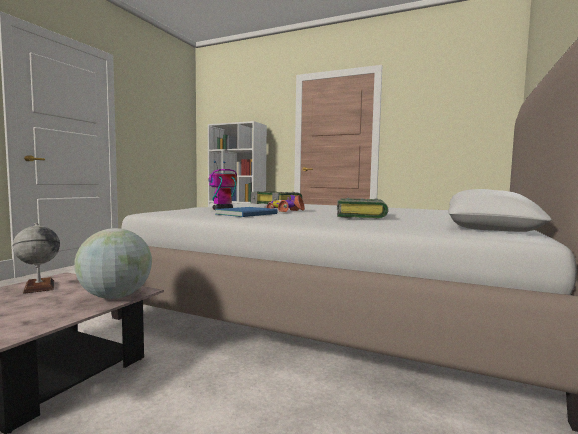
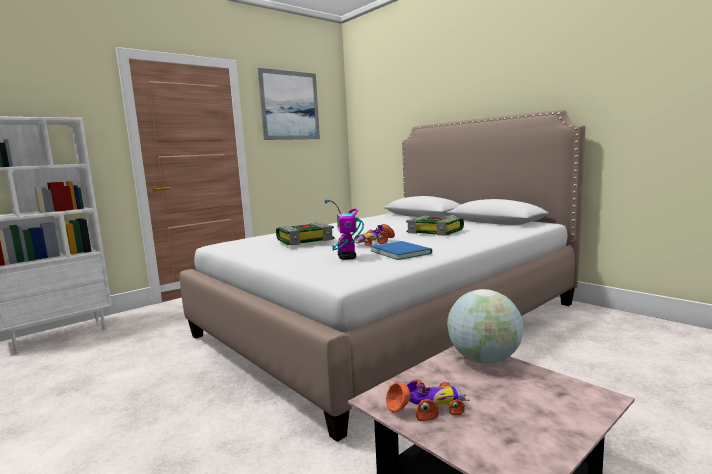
camera: 65 degrees left, 5 degrees up
(39, 287) = (428, 408): globe -> toy car
(435, 97) = (290, 105): none -> picture

